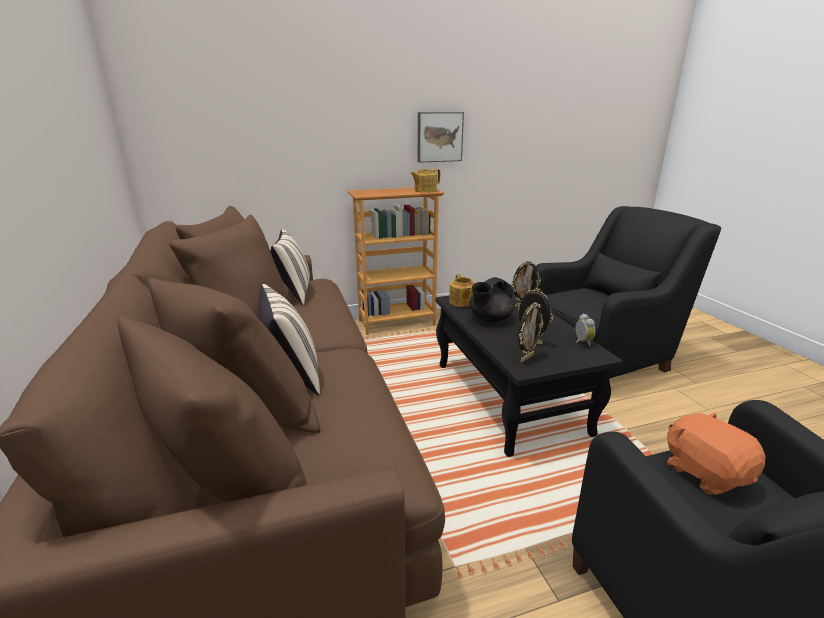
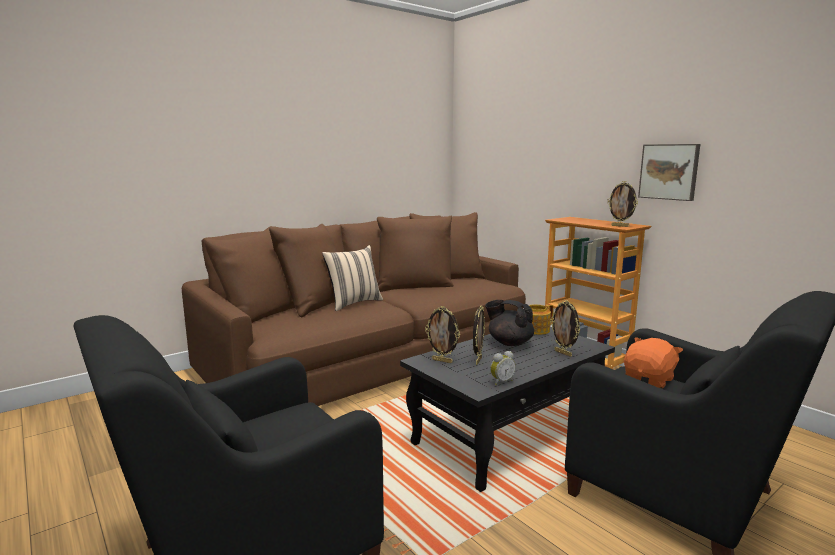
camera: 70 degrees right, 10 degrees down
(294, 294) = (468, 284): beige pillow -> none
(425, 190) = (620, 226): teapot -> picture frame
(705, 472) = (305, 429): orange plush toy -> orange plush toy (649, 379)

